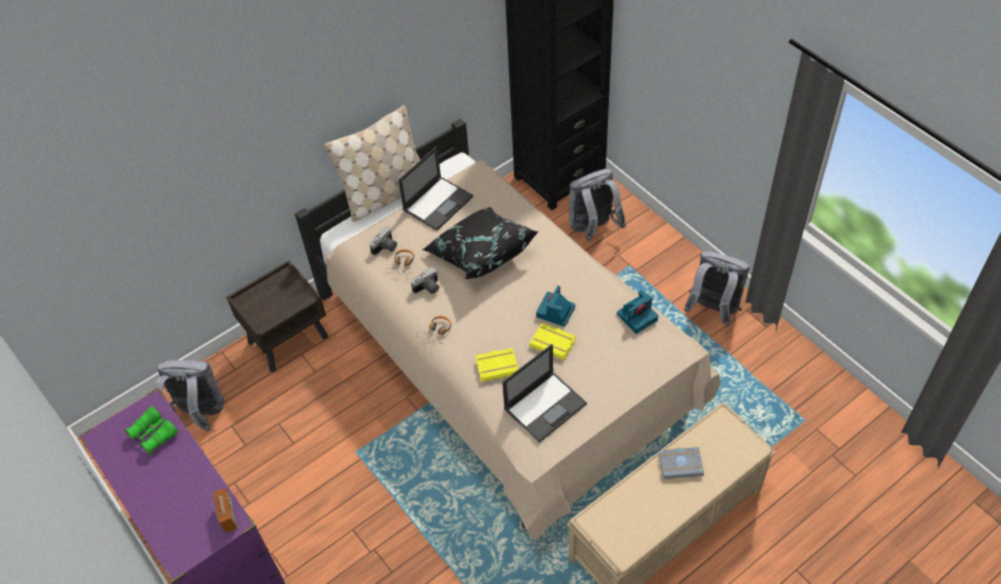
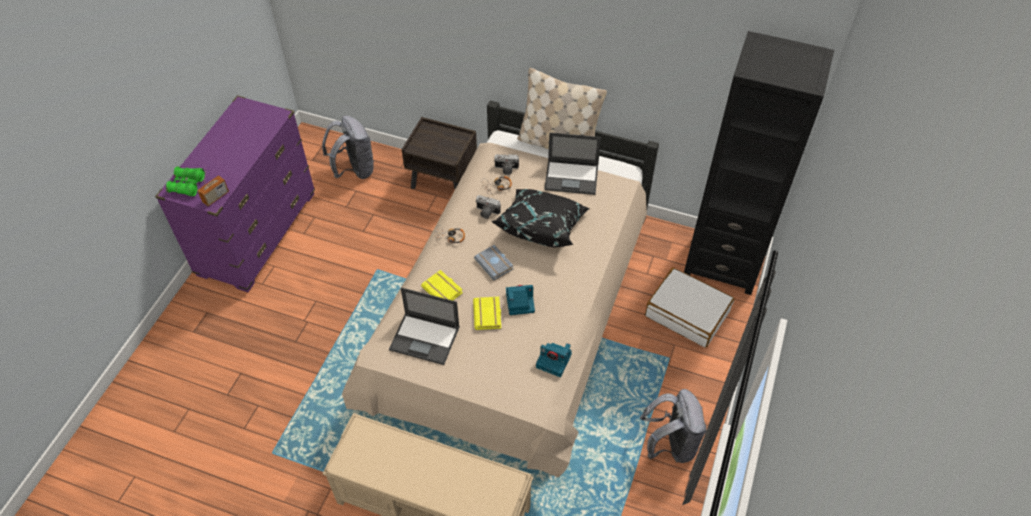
camera: 55 degrees right, 0 degrees up
(154, 434) = (257, 128): green binoculars -> green binoculars (187, 185)
(593, 229) = (687, 313): grey backpack -> white suitcase
(681, 464) = (448, 469): grey book -> grey book (495, 264)

